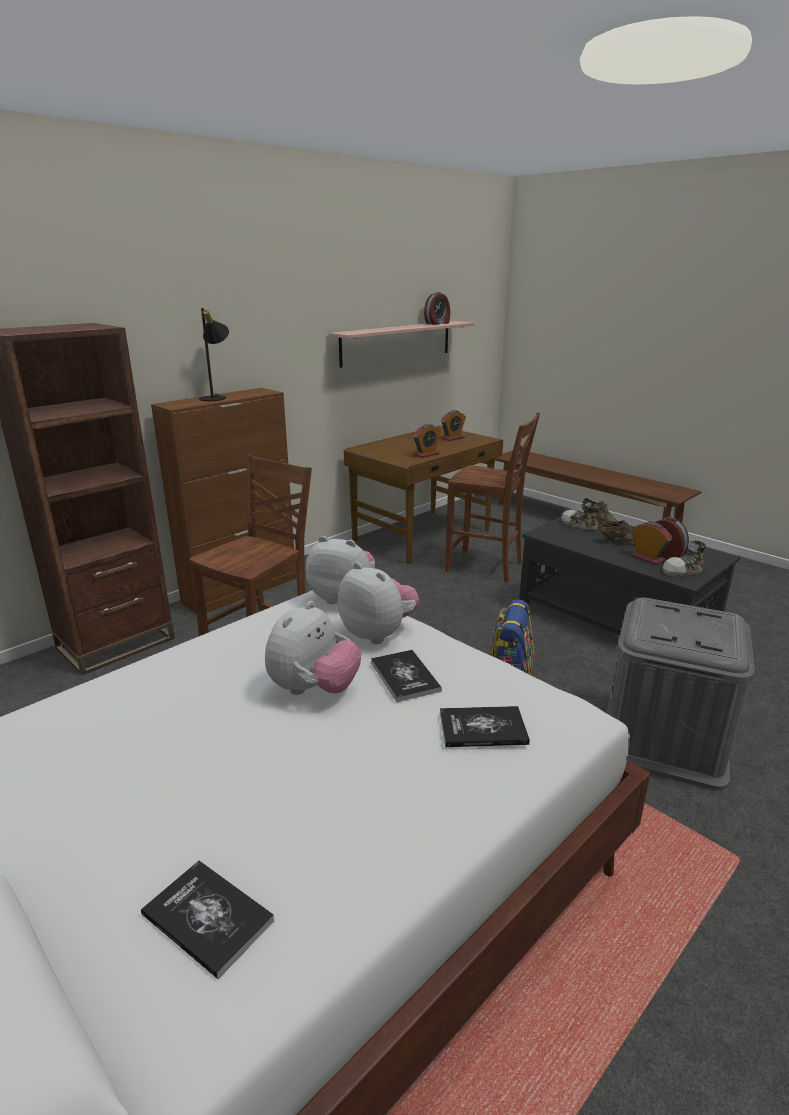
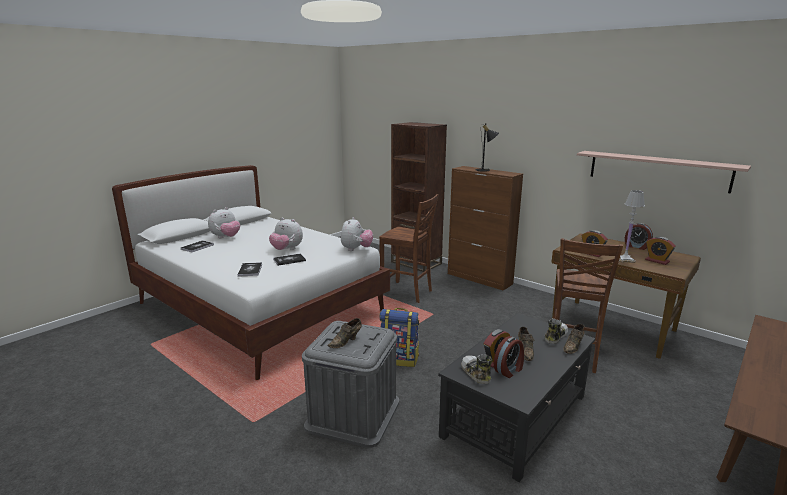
camera: 85 degrees right, 5 degrees down
(378, 633) = (324, 256): plush toy -> plush toy (226, 237)
(437, 323) = (705, 162): alarm clock -> alarm clock (636, 246)
(448, 447) = (625, 260): none -> white table lamp
(698, 629) = (346, 341): none -> brown shoe

